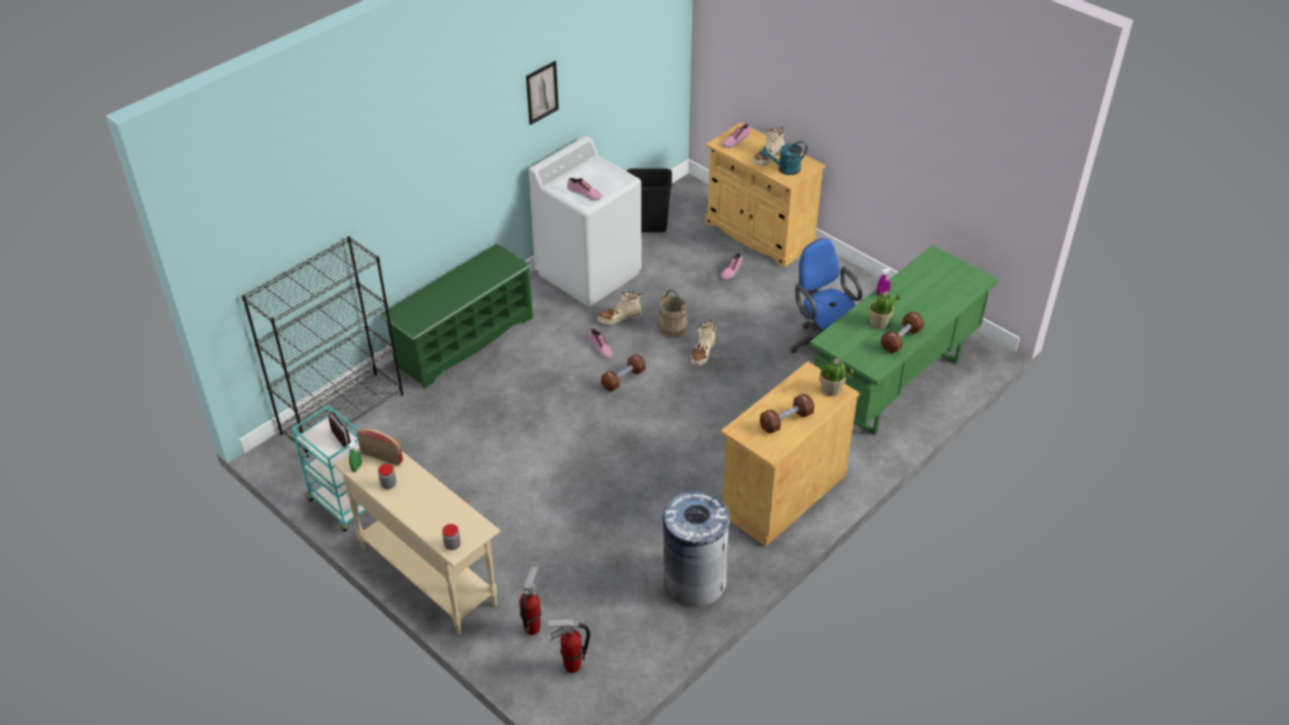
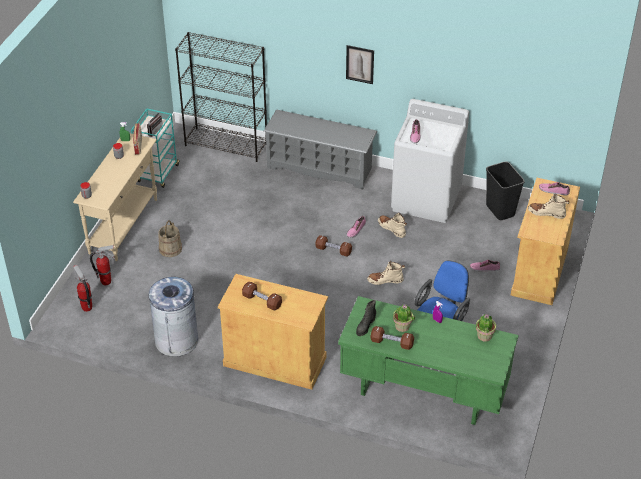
camera: 65 degrees right, 0 degrees up
(464, 340) = (320, 168): green shoe rack -> grey shoe rack
(542, 92) = (437, 56): picture -> picture (360, 64)
(672, 328) = (400, 257): beige bucket -> beige bucket (170, 249)
(785, 169) = (538, 226): turquoise watering can -> none
(831, 389) = (305, 315): potted plant -> potted plant (484, 336)
(865, 351) = (365, 327): none -> black boot

